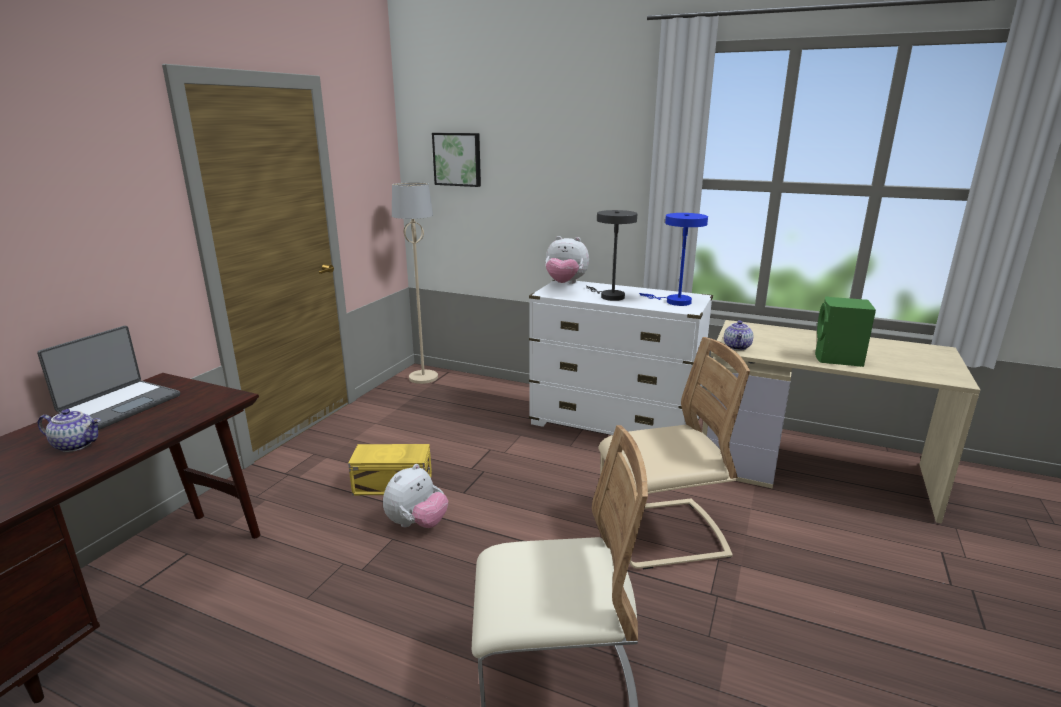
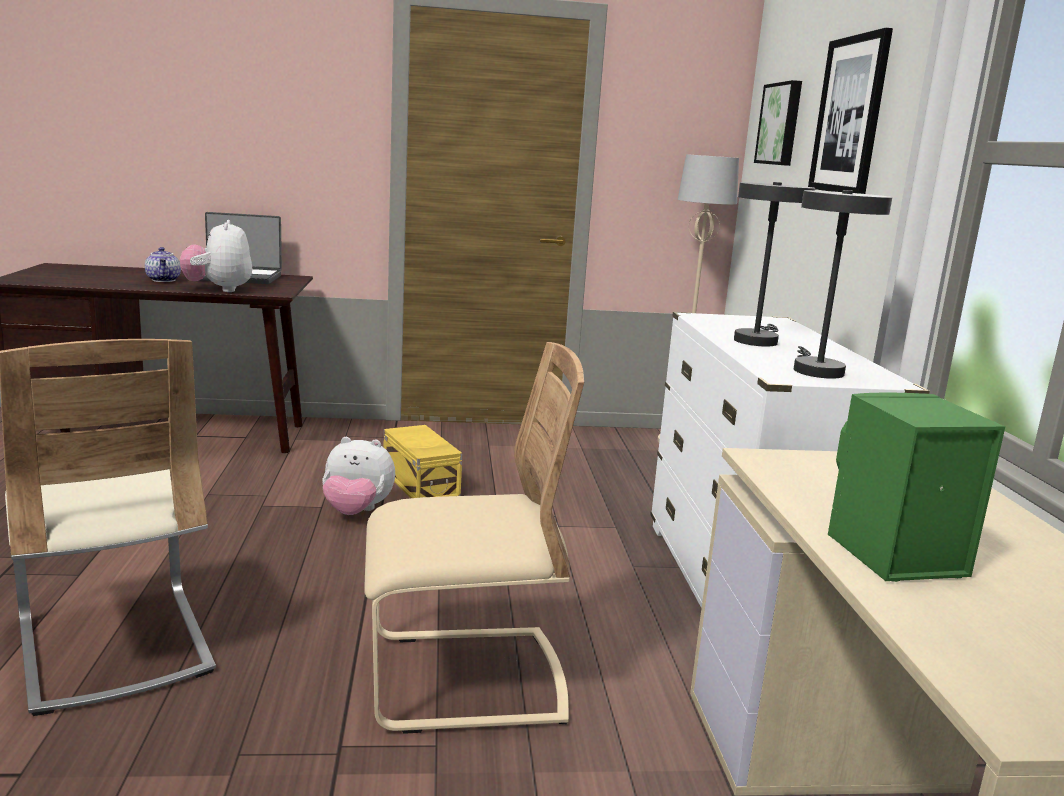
camera: 60 degrees right, 5 degrees down
(550, 158) = (850, 115): none -> picture
(565, 284) = (769, 321): plush toy -> plush toy (219, 289)
(662, 534) = (464, 679): beige chair -> beige chair turned 60 degrees counterclockwise
(674, 301) = (815, 369): blue table lamp -> grey table lamp
(737, 347) = (786, 465): teapot -> none

